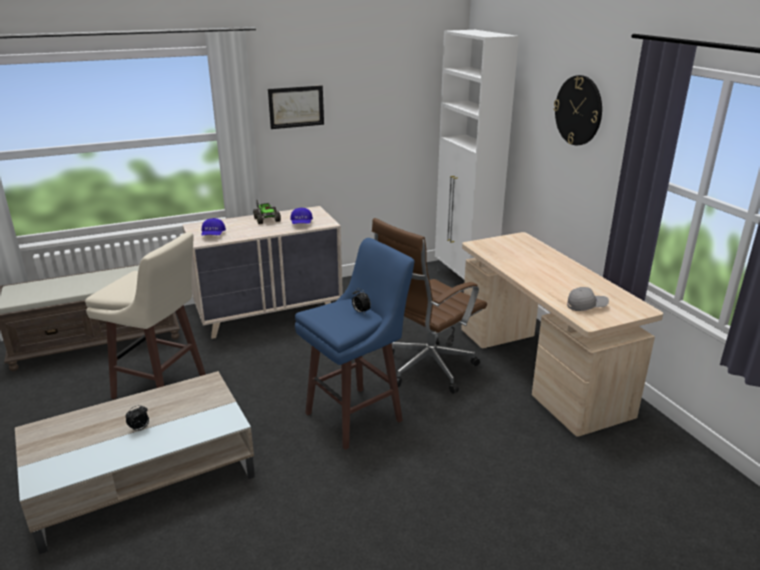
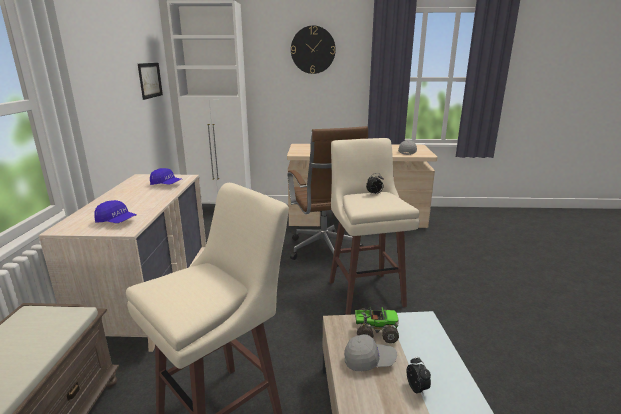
camera: 65 degrees left, 5 degrees down
(166, 403) = (369, 361): none -> grey cap
(267, 219) = (126, 194): toy truck -> toy truck (374, 331)
(296, 107) = (84, 68): picture -> picture (150, 80)
(356, 416) = (365, 292): blue stool -> beige stool

